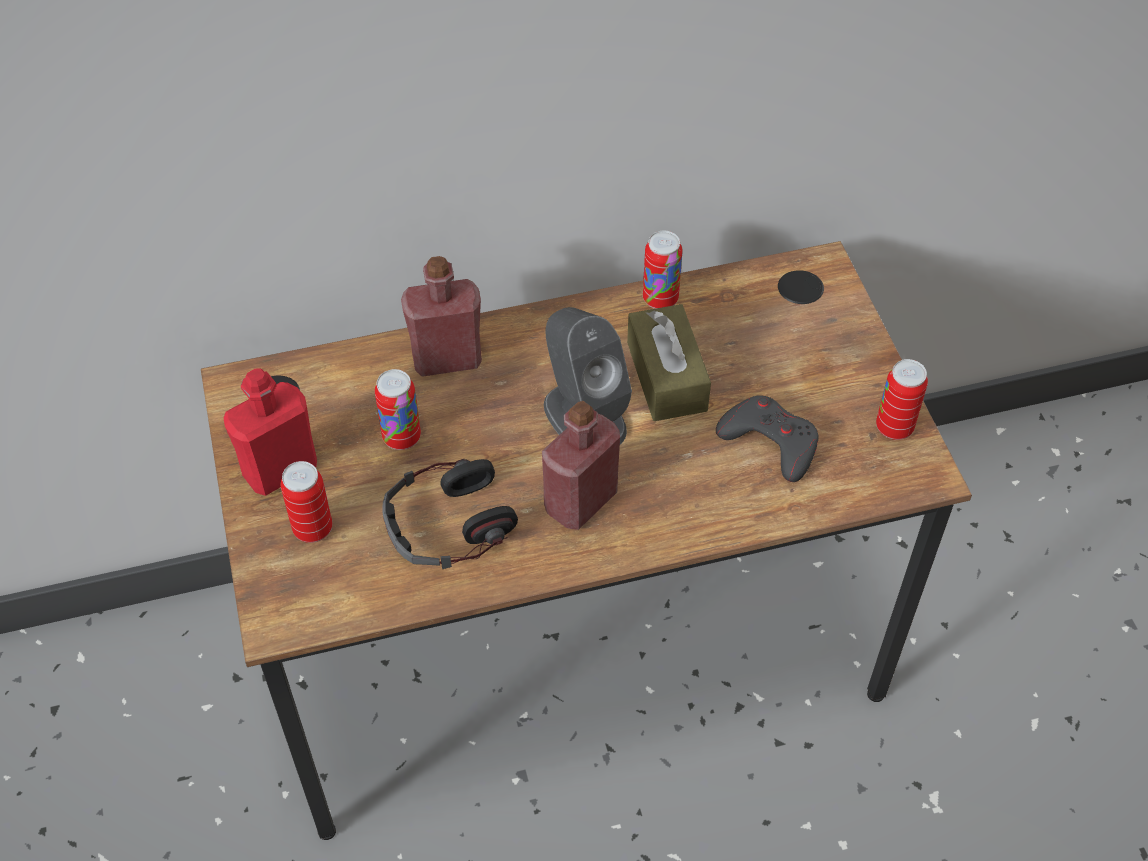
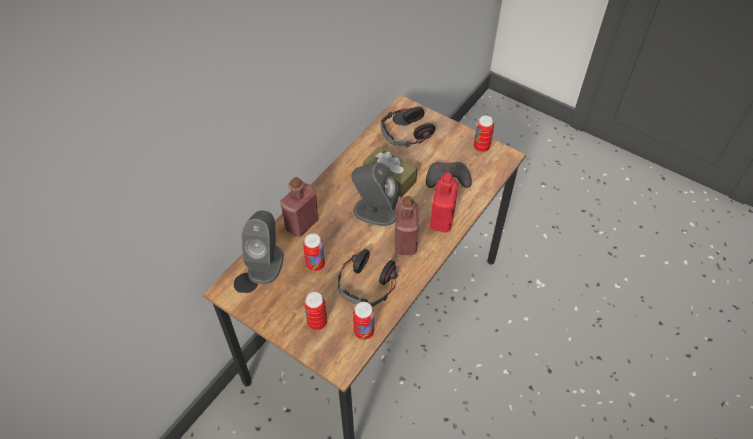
camera: 40 degrees left, 0 degrees up
(280, 469) = (280, 309): red bottle -> red bottle (442, 220)
(332, 383) = (266, 263): none -> grey speaker
(660, 299) = (358, 152): can -> can (364, 332)
(779, 316) = (406, 133): none -> headphones

